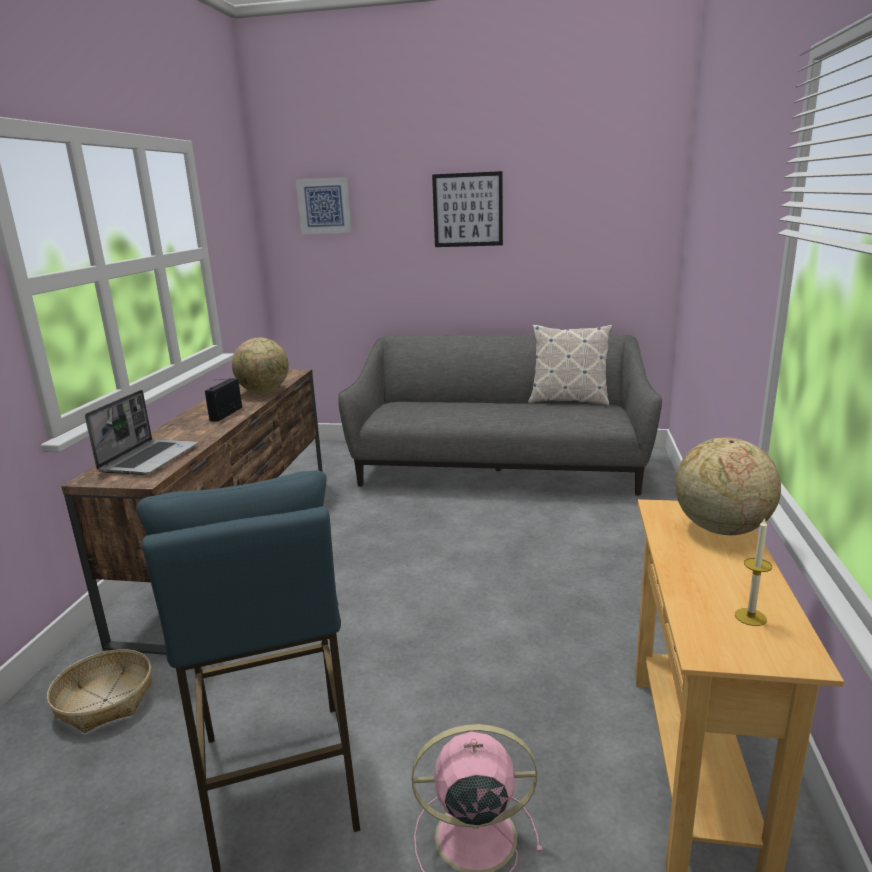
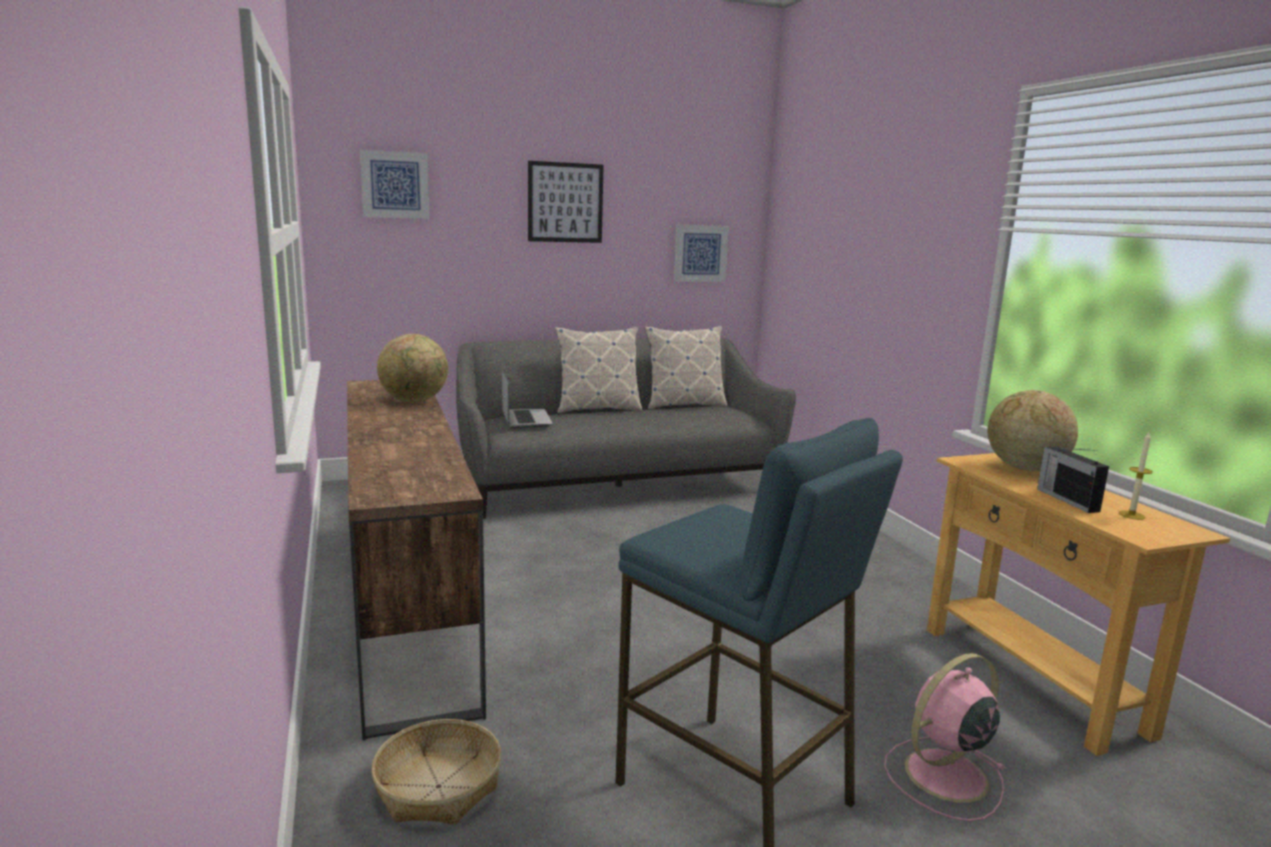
camera: 30 degrees left, 5 degrees down
(150, 458) = (411, 472): laptop -> laptop (525, 419)
(227, 413) = (414, 424): radio -> radio (1066, 499)
(482, 399) = (597, 409): none -> pillow
(606, 251) = (700, 253): none -> picture

